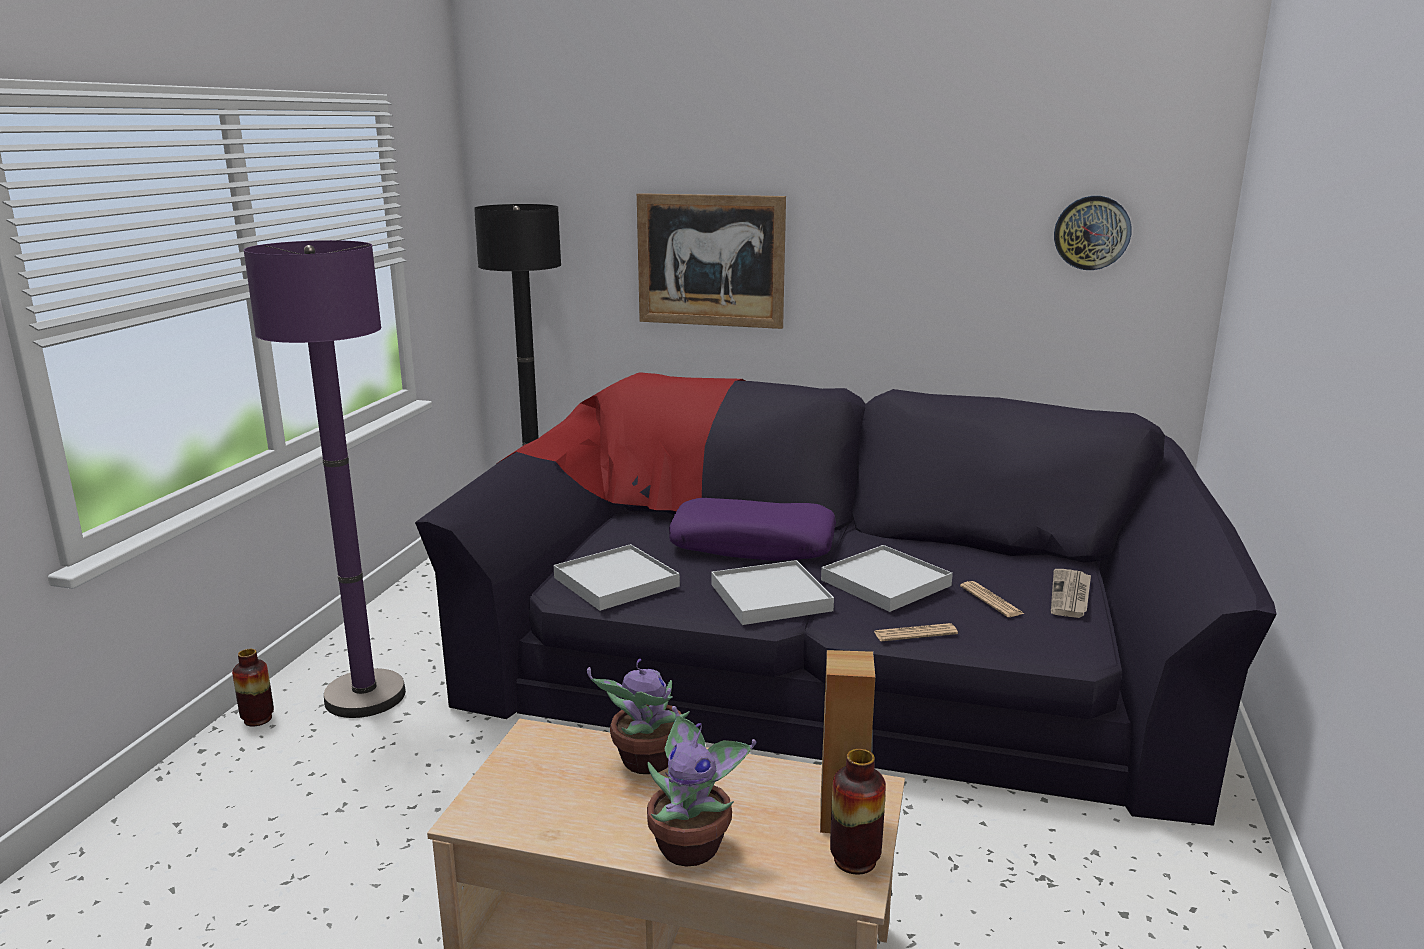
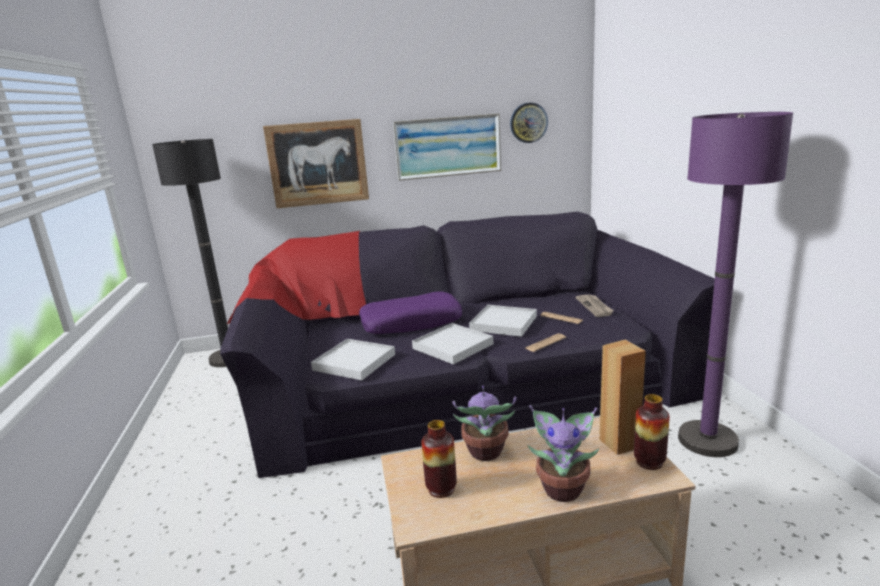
camera: 25 degrees left, 0 degrees up
(258, 719) = (112, 535): vase -> vase (441, 489)
(365, 696) = (189, 491): purple floor lamp -> purple floor lamp (707, 440)
(930, 258) = (448, 146): none -> picture

